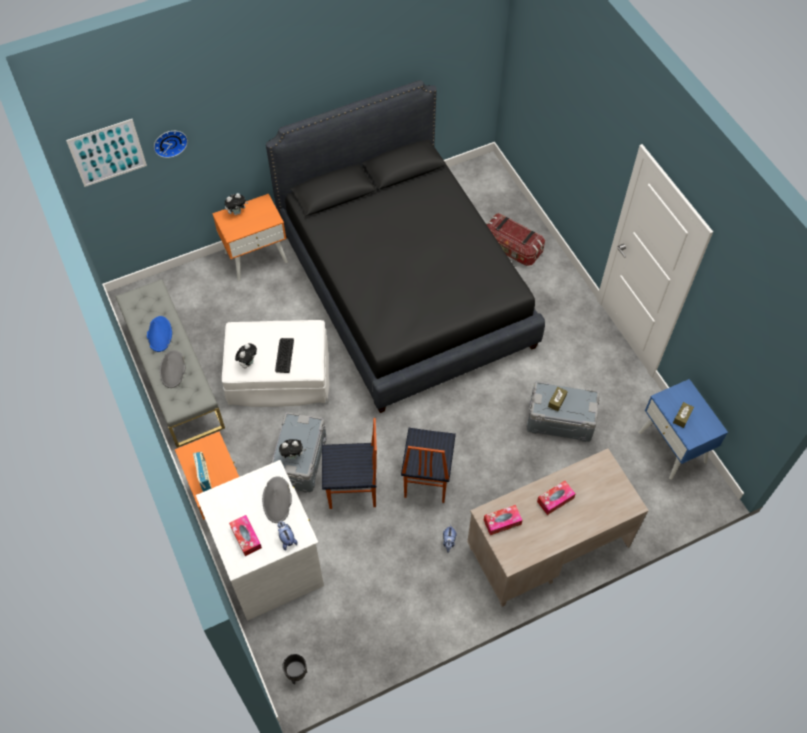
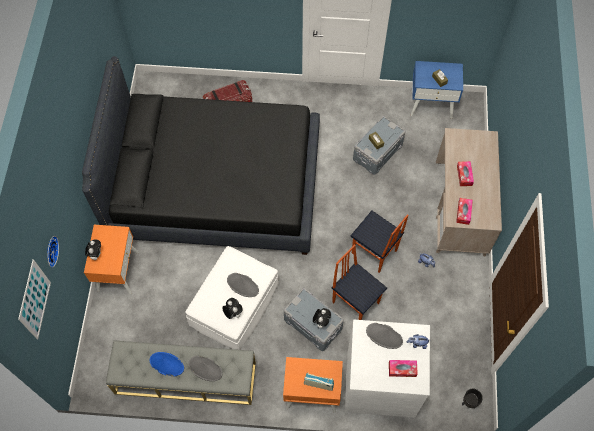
camera: 60 degrees left, 5 degrees up
(284, 355) = (243, 285): keyboard -> grey hat
(353, 490) = (355, 301): chair -> chair turned 75 degrees counterclockwise

